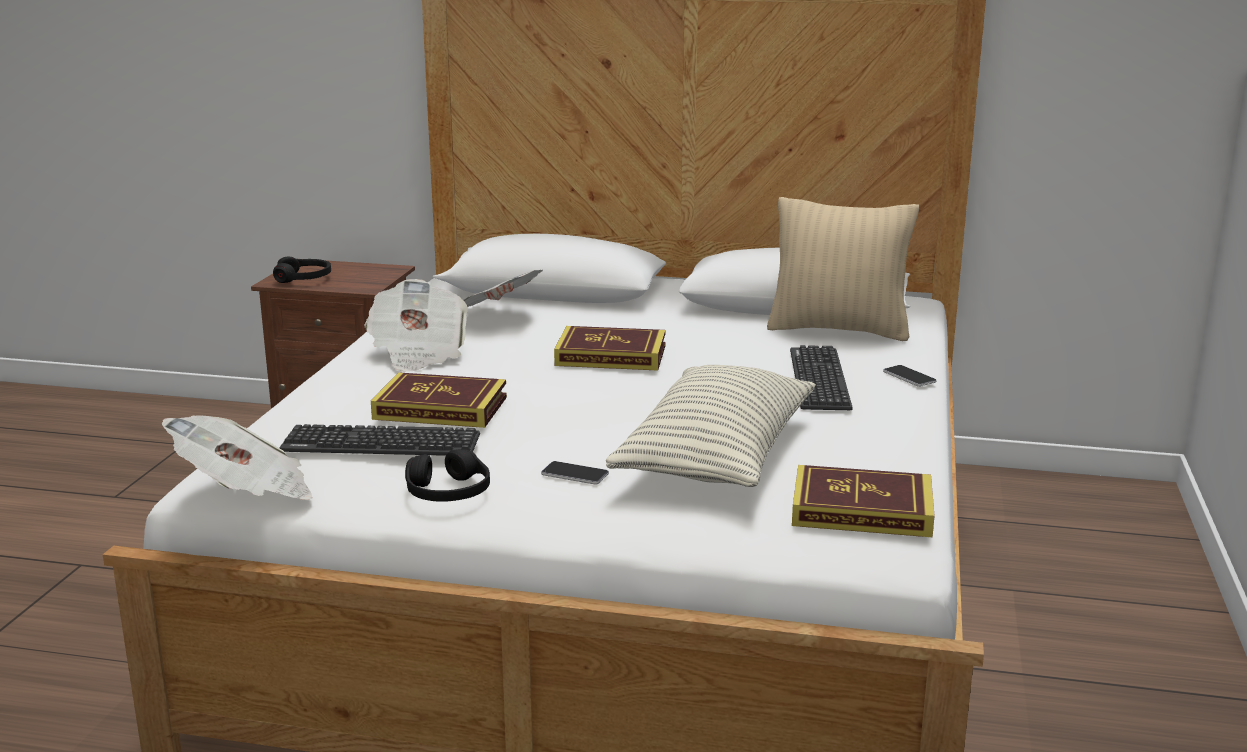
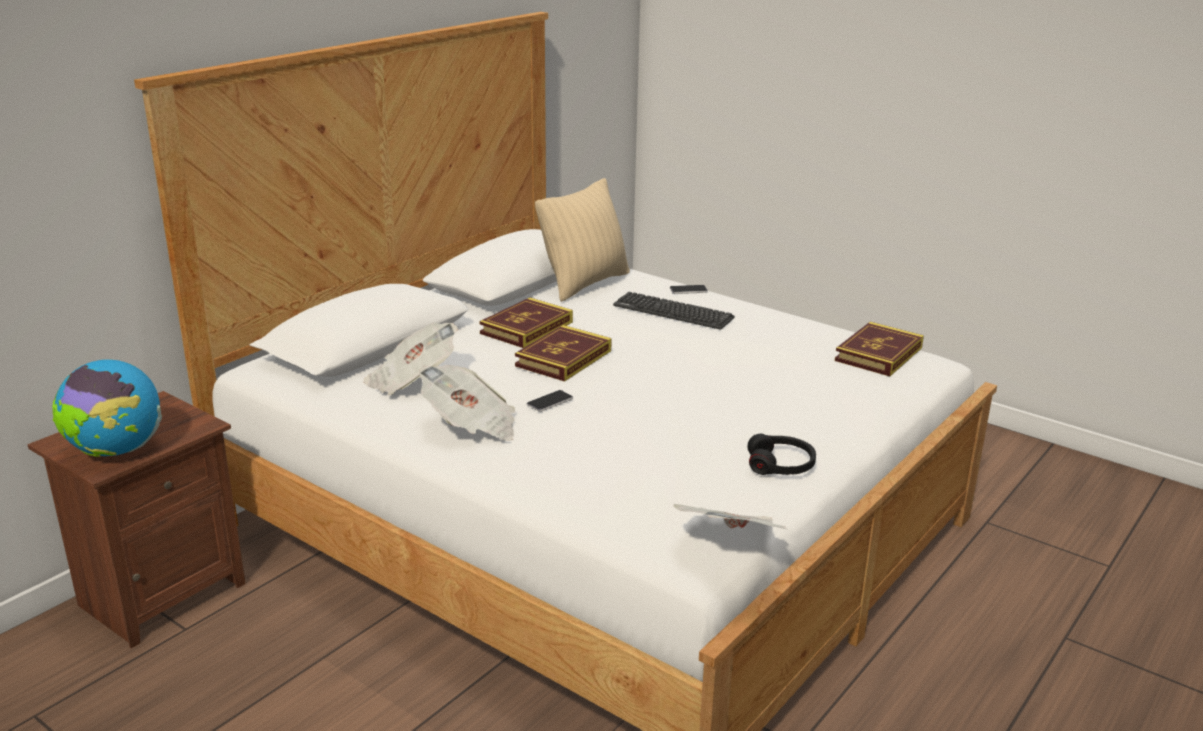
camera: 65 degrees left, 5 degrees up
(303, 278) = (116, 451): black headphones -> globe
(381, 443) = (683, 471): keyboard -> none
(440, 408) = (627, 436): book -> book (526, 328)
(575, 474) = (775, 418): phone -> phone (550, 402)
(716, 458) = (776, 372): pillow -> none

